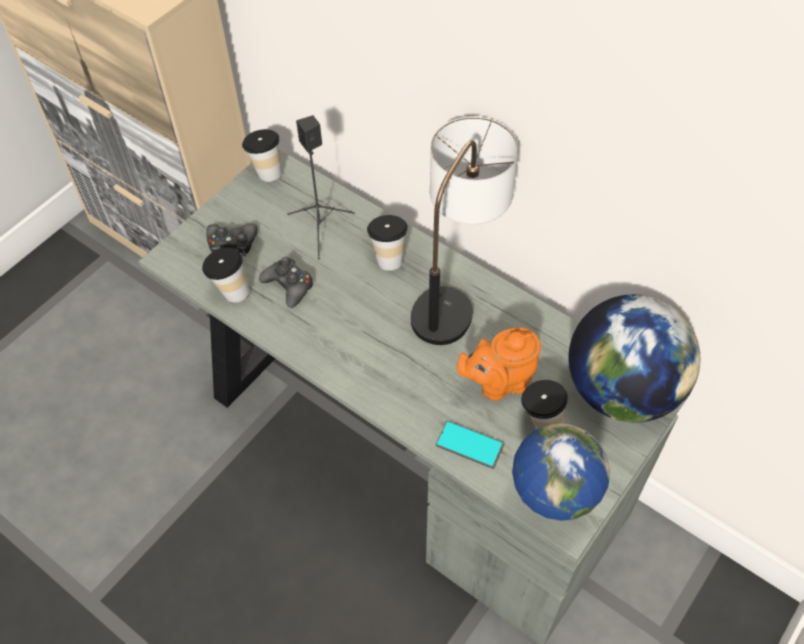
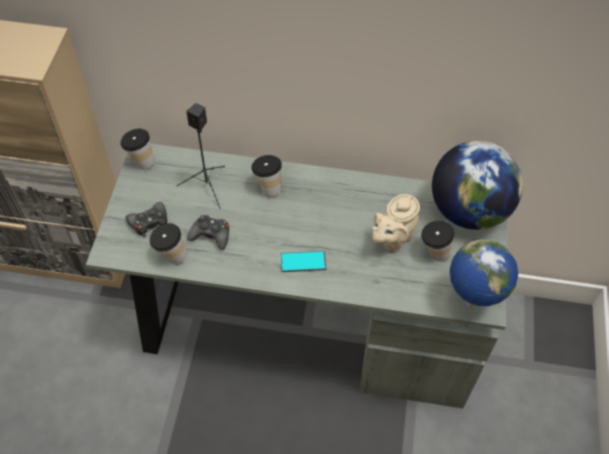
camera: 30 degrees left, 0 degrees up
(455, 293) = (328, 192): table lamp -> none
(470, 444) = (399, 287): phone -> phone (303, 261)
(498, 382) = (392, 239): orange teapot -> beige teapot

